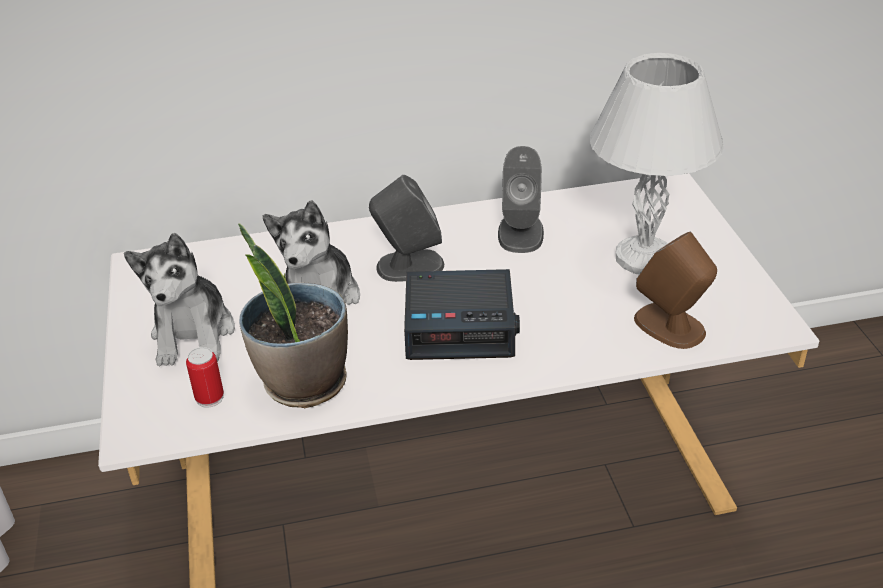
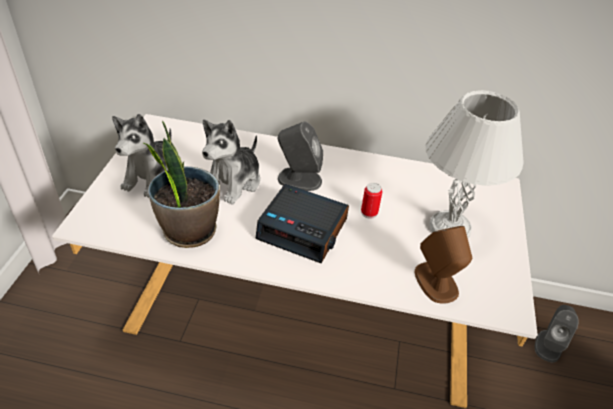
camera: 20 degrees right, 5 degrees up
(209, 398) = (133, 219): can -> can (369, 212)
(520, 233) = (380, 182): grey speaker -> grey speaker (548, 345)

